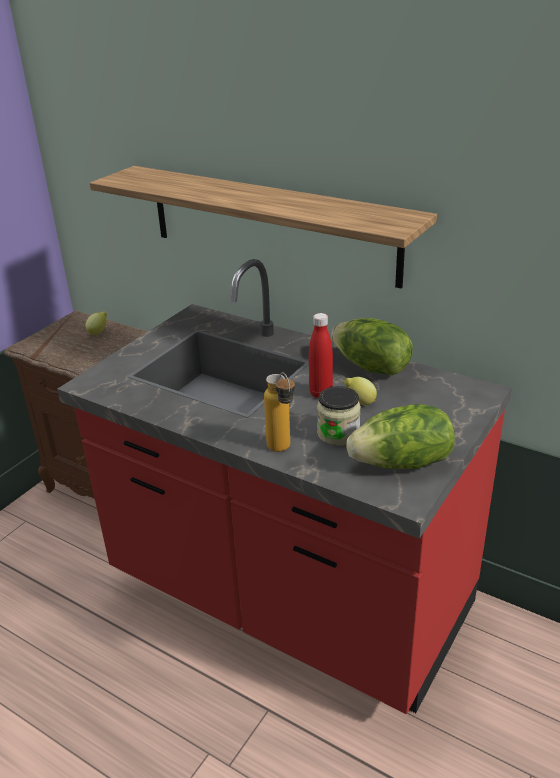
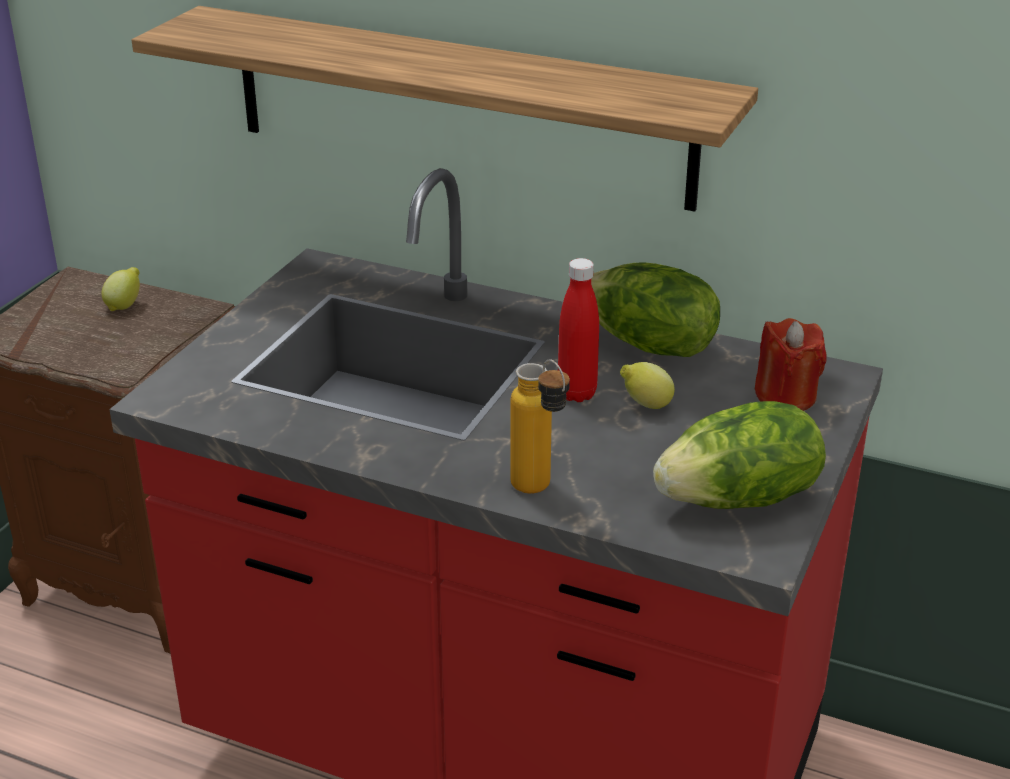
camera: 10 degrees left, 0 degrees up
(338, 433) = (624, 458): jar -> none
(446, 401) = (786, 396): none -> red candle

